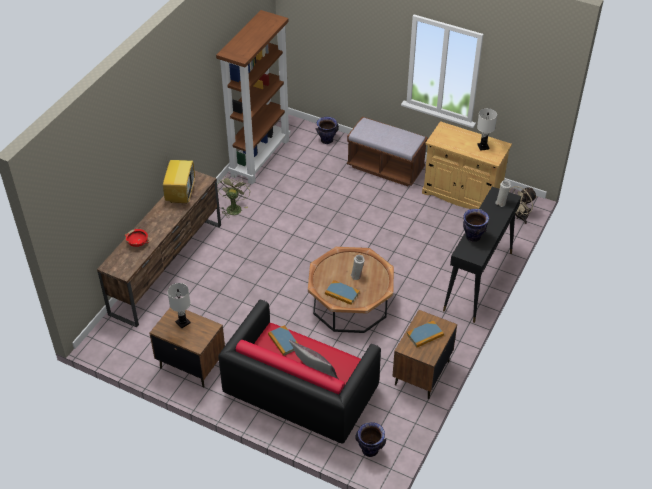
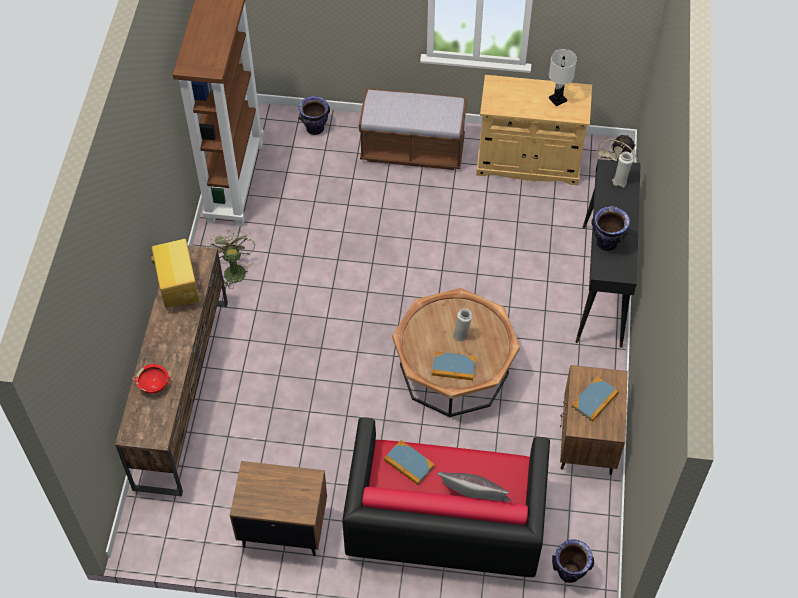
camera: 20 degrees left, 10 degrees up
(183, 322) = (269, 484): white table lamp -> none

